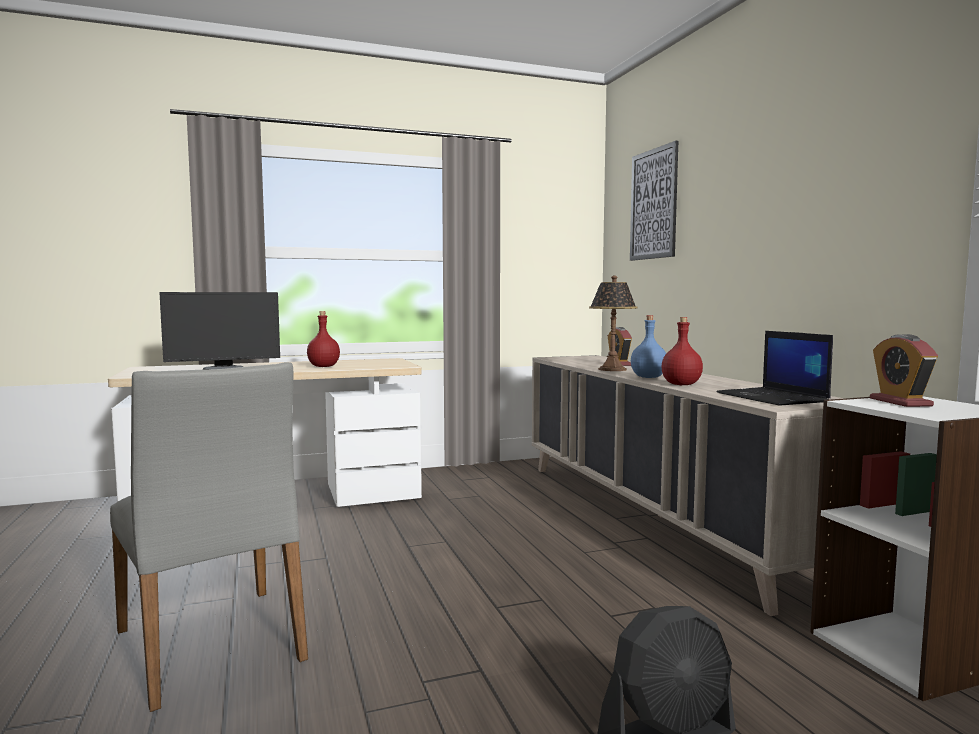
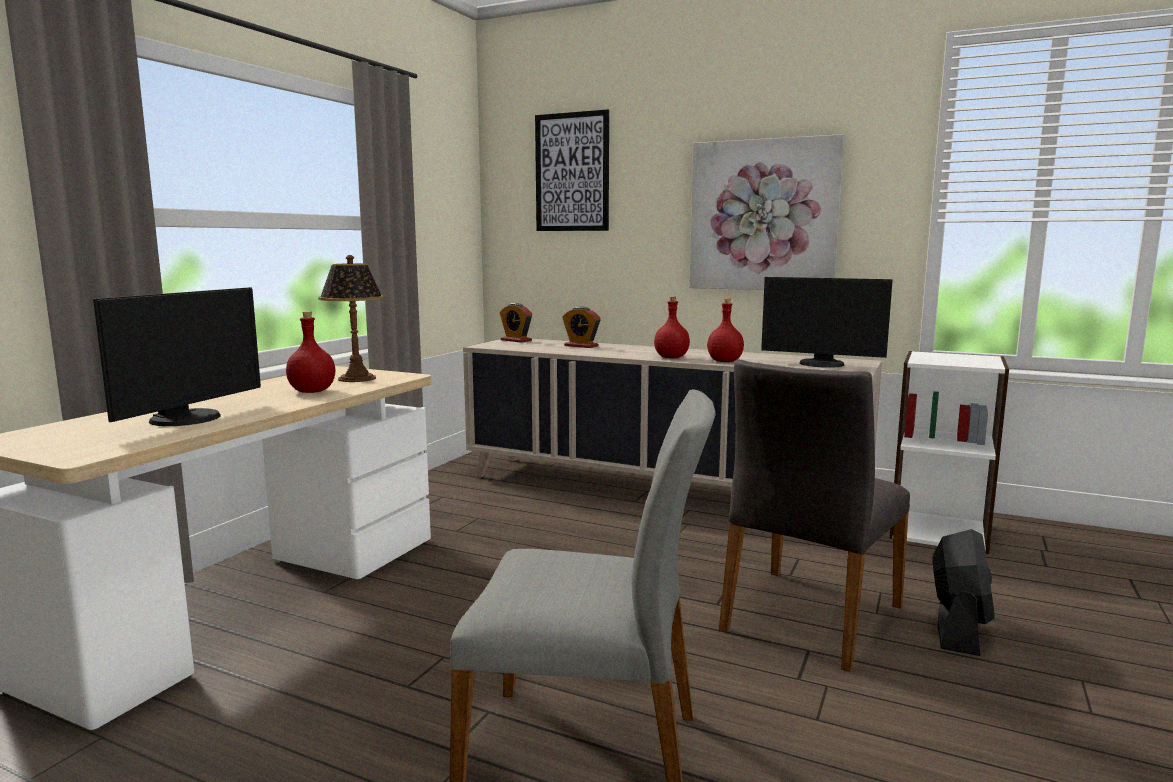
camera: 45 degrees left, 5 degrees up
(543, 650) = (808, 617): none -> grey chair
(612, 369) = (605, 353): table lamp -> table lamp (356, 378)
(647, 377) = (671, 357): blue bottle -> red bottle
(773, 397) = (821, 364): laptop -> monitor
(792, 229) = (763, 215): none -> picture
(900, 402) = (937, 358): alarm clock -> alarm clock (516, 340)

